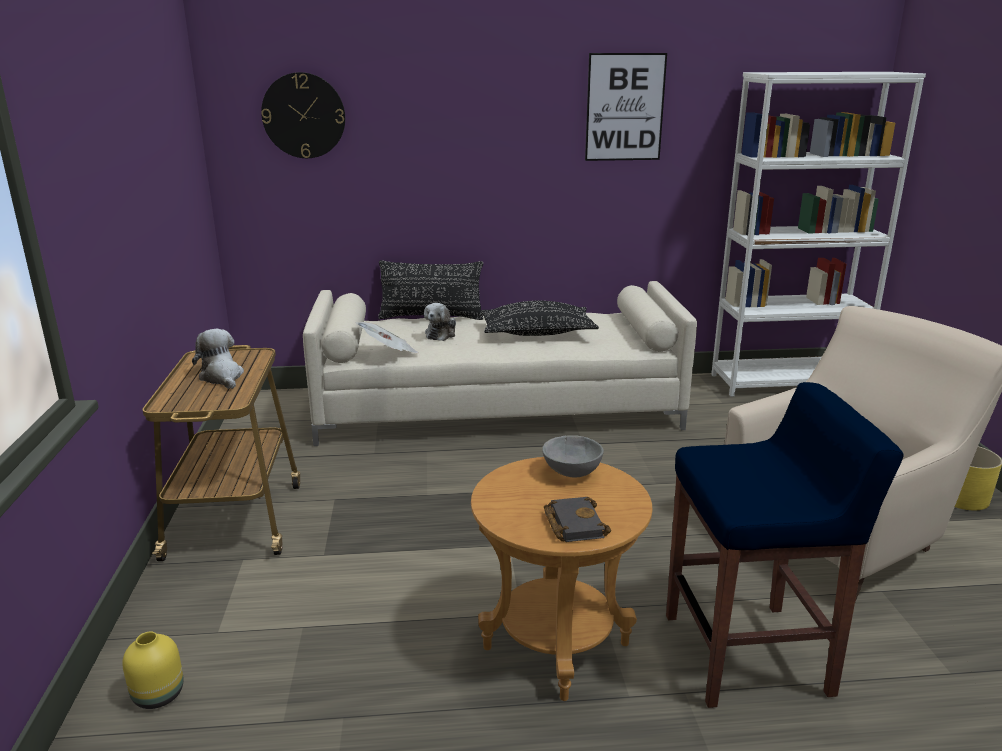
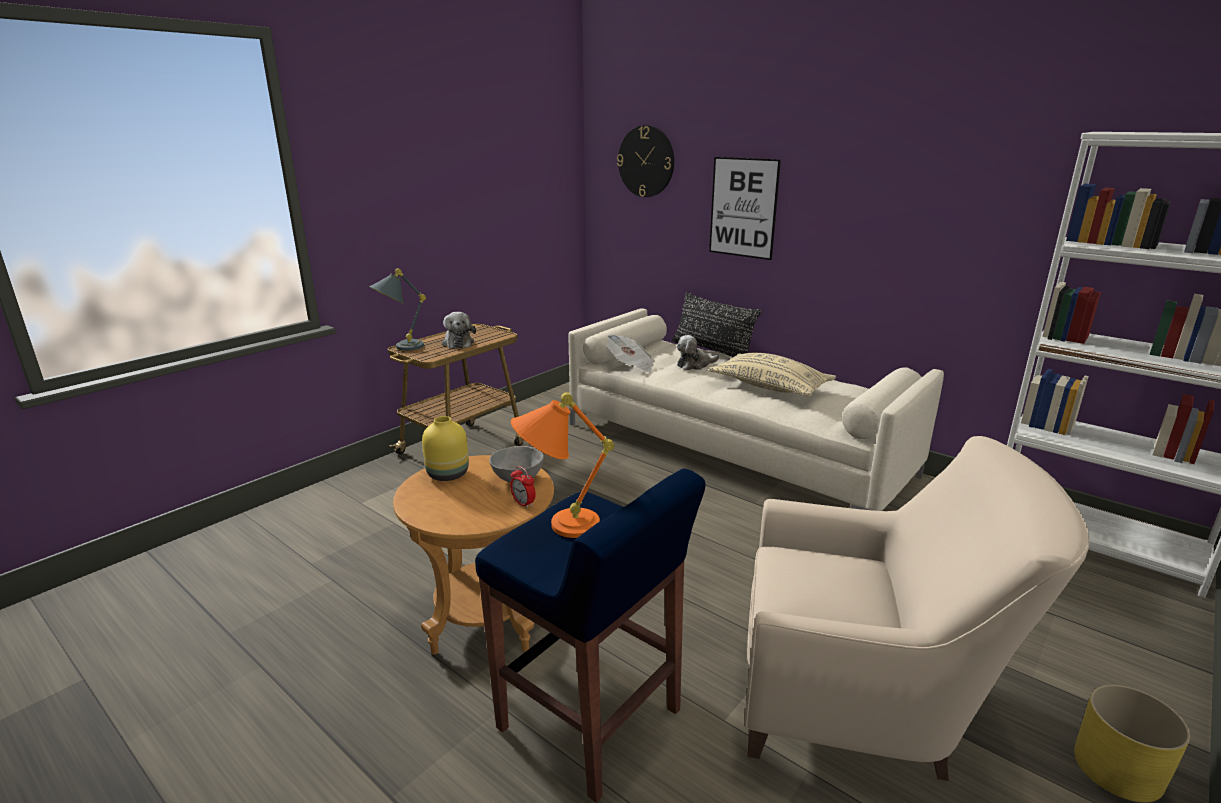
camera: 45 degrees right, 0 degrees up
(158, 694) = (296, 517): yellow vase -> yellow vase (448, 474)
(164, 406) = (400, 348): none -> grey table lamp
(222, 377) = (458, 342): plush toy -> plush toy turned 150 degrees clockwise
(537, 333) = (770, 387): black pillow -> beige pillow
(573, 523) = (444, 507): black book -> none
(621, 487) = (523, 503): none -> alarm clock
(625, 107) = (930, 169): picture -> picture (743, 208)
(732, 477) = (557, 526): none -> orange table lamp

